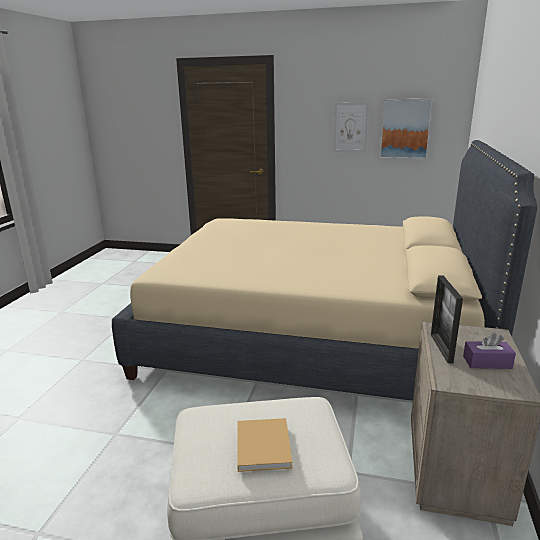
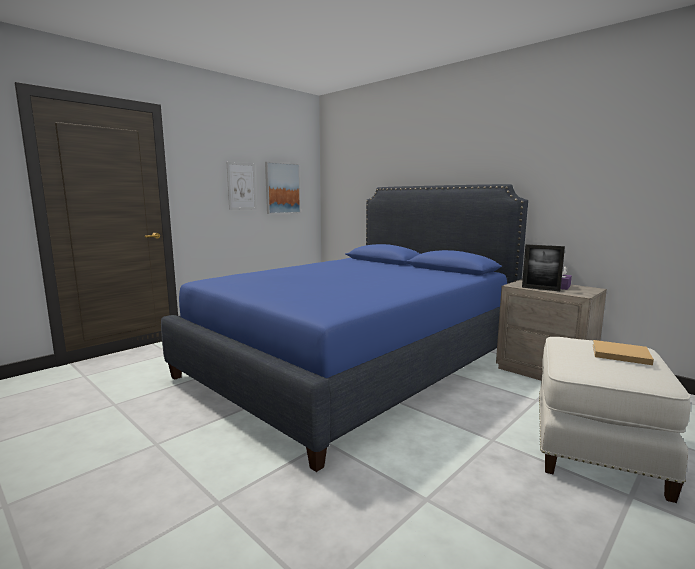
camera: 60 degrees left, 10 degrees down
(312, 338) = (354, 364): beige bed -> blue bed

